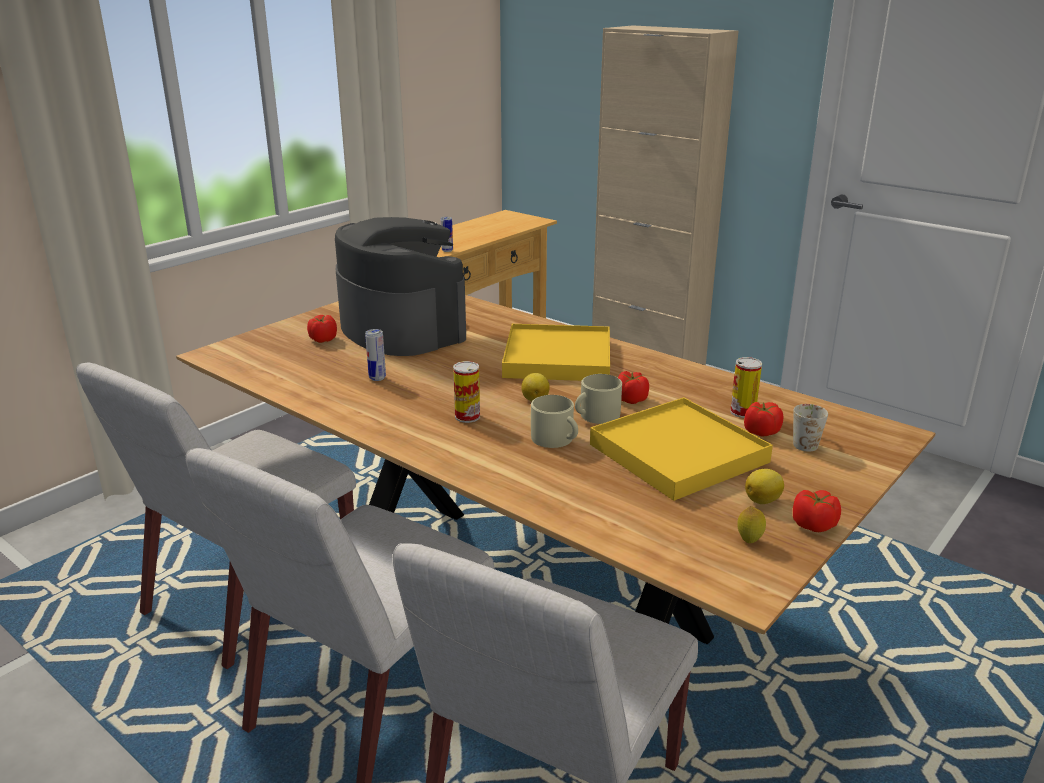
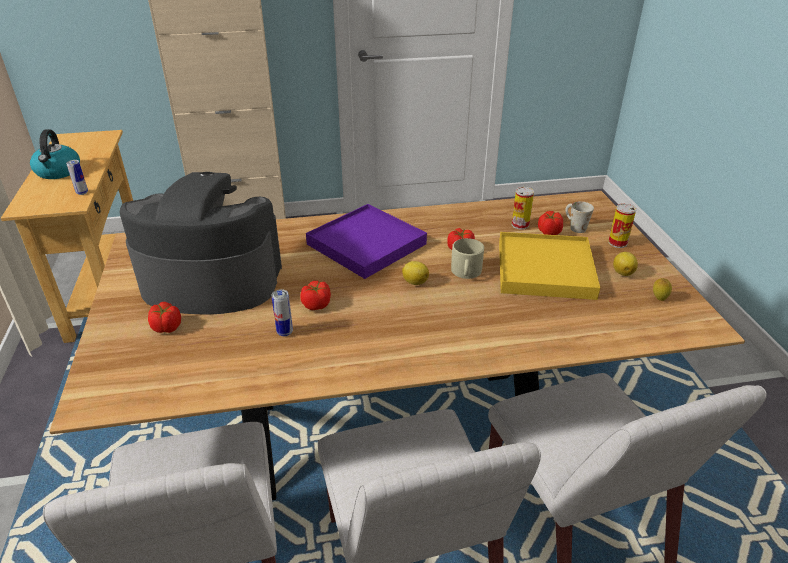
camera: 50 degrees left, 10 degrees up
(459, 233) = (58, 172): none -> kettle
(467, 416) = (404, 321): can -> can (617, 243)
(556, 439) = (480, 302): beige mug -> none
(557, 358) = (366, 244): yellow tray -> purple tray
(814, 525) = (660, 272): tomato -> tomato (317, 305)

